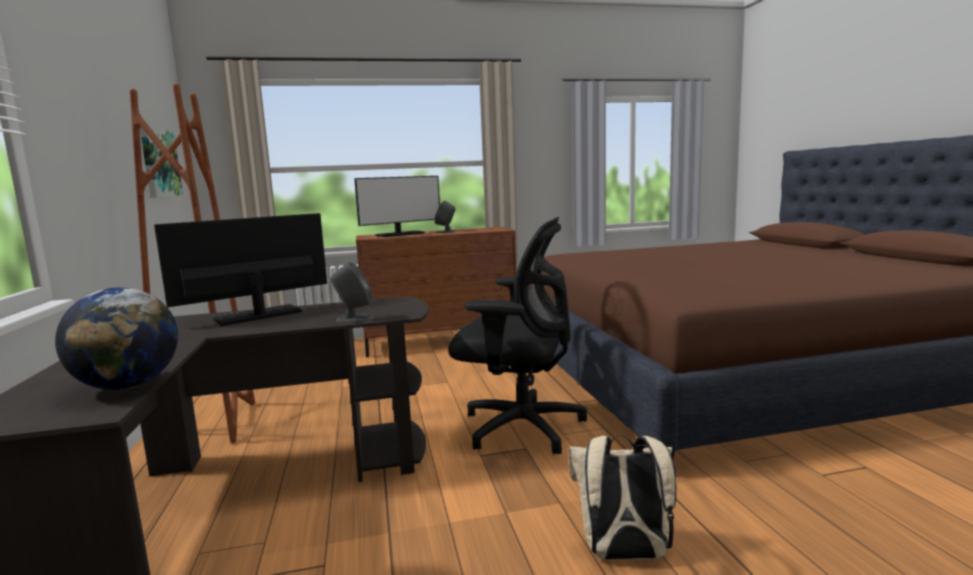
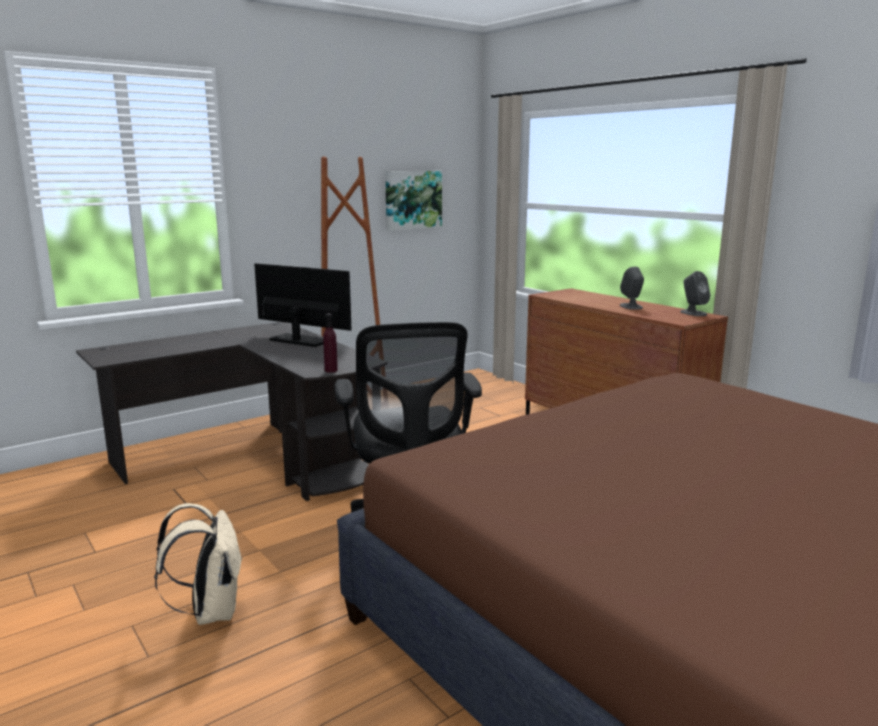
camera: 65 degrees right, 5 degrees up
(128, 386) = (144, 355): globe -> none
(354, 319) = (295, 363): grey speaker -> grey speaker (693, 313)
(400, 234) = (591, 297): monitor -> none
(410, 310) = (331, 370): none -> purple bottle

